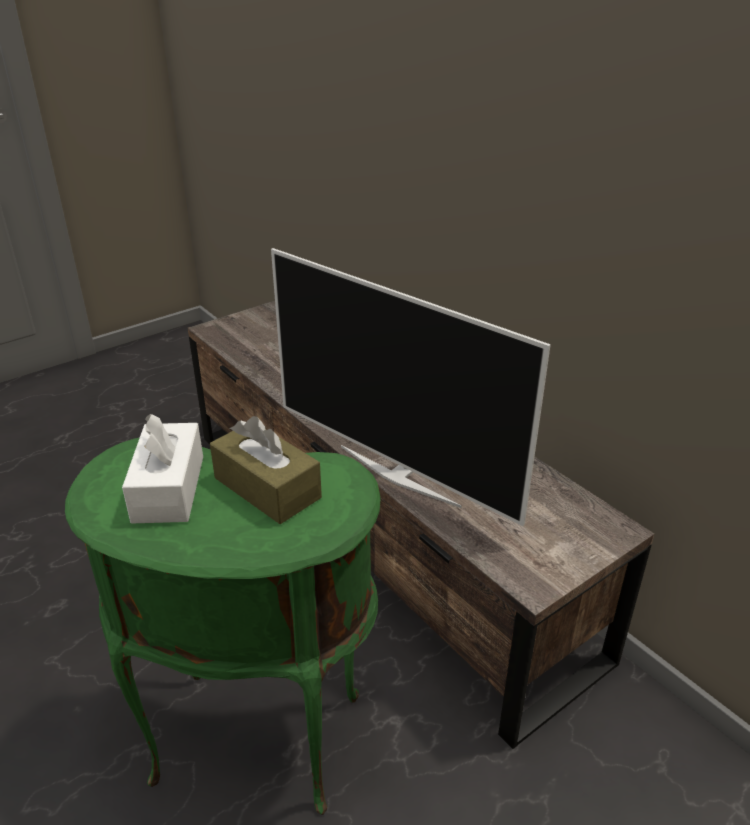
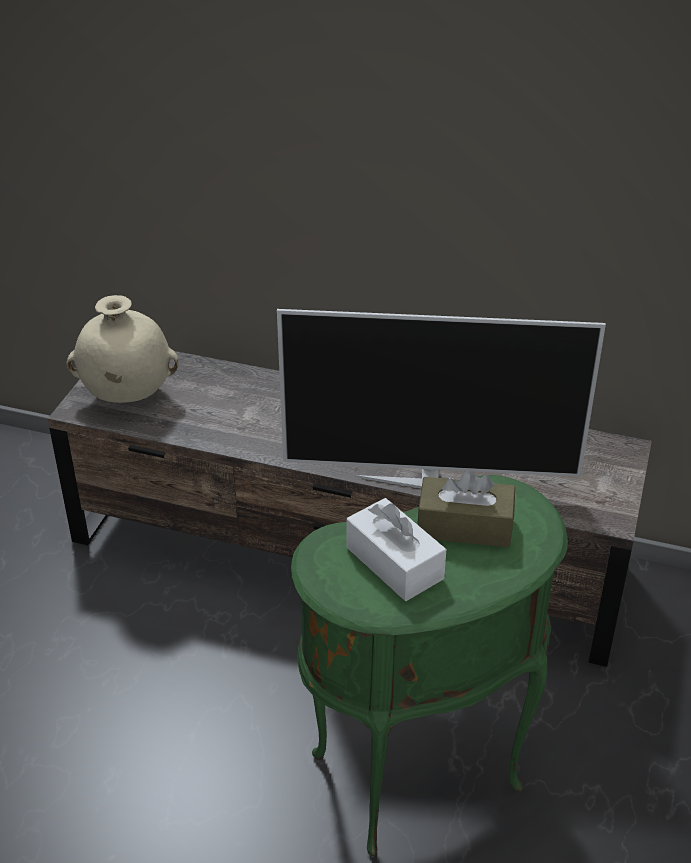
camera: 35 degrees left, 5 degrees up
(250, 333) = (127, 397): none -> beige vase

